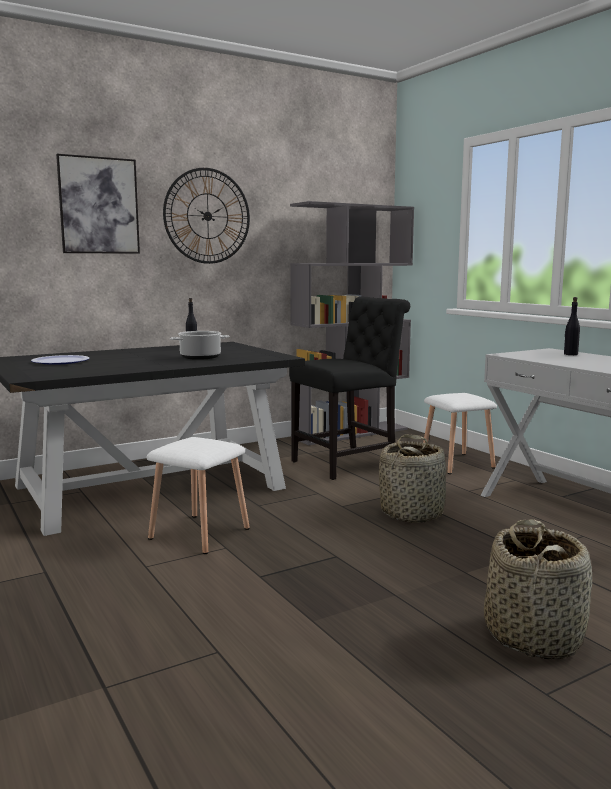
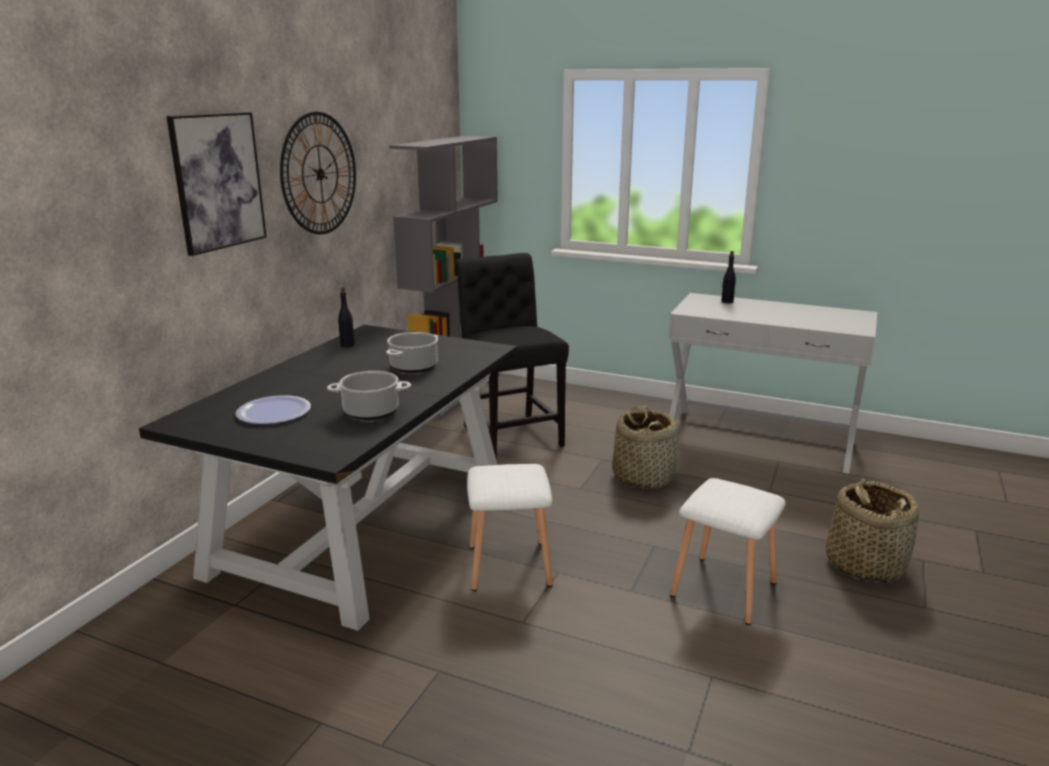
camera: 35 degrees left, 10 degrees up
(109, 368) = (370, 412): none -> cooking pot
(348, 463) = (510, 434): black chair -> black chair turned 45 degrees counterclockwise
(458, 464) = (600, 408): white stool -> white stool (725, 589)

